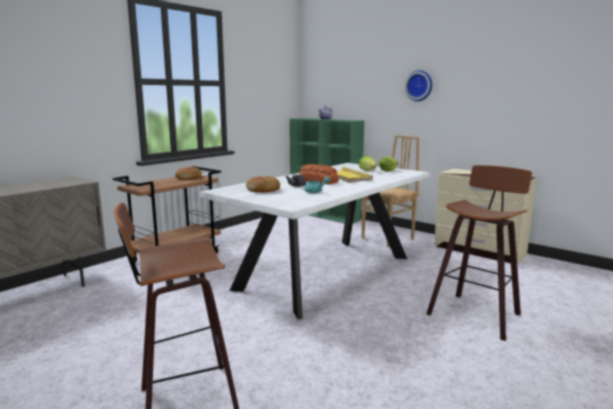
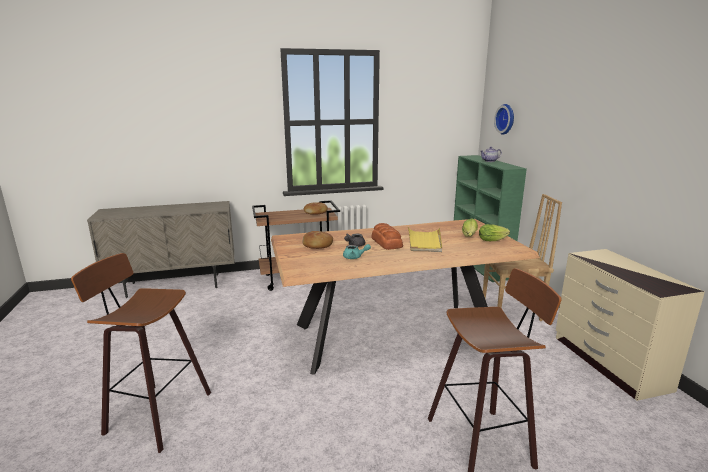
camera: 35 degrees right, 5 degrees up
(326, 273) = (394, 333): white dining table -> brown dining table
(419, 85) = (585, 135): wall clock -> wall clock (506, 119)

